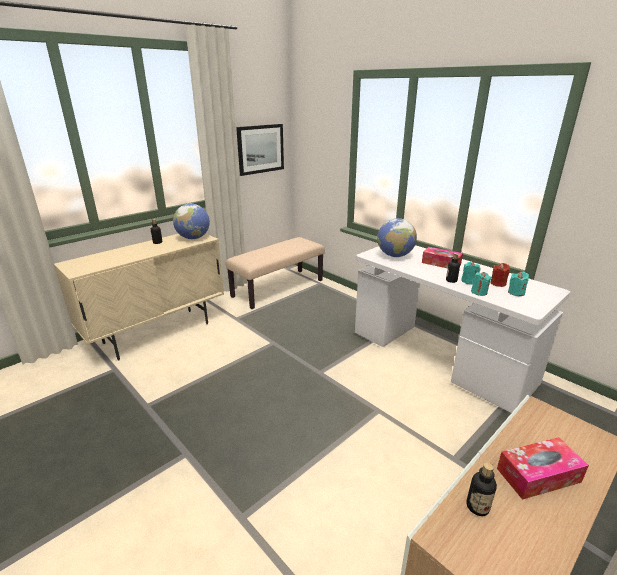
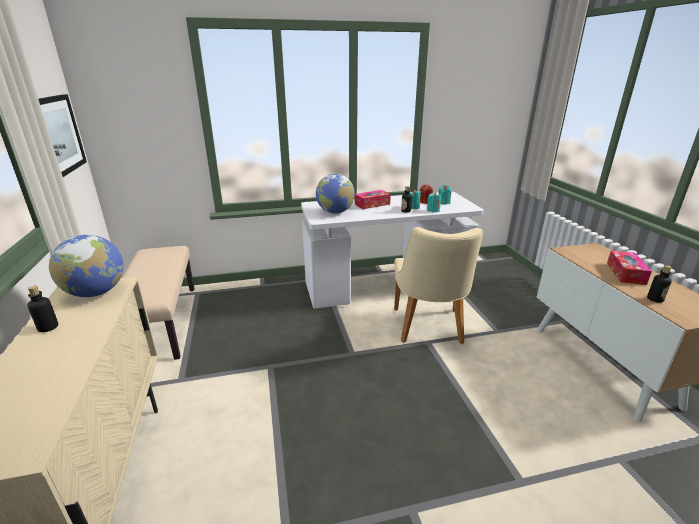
camera: 60 degrees left, 0 degrees up
(399, 405) = (429, 329): none -> beige chair

